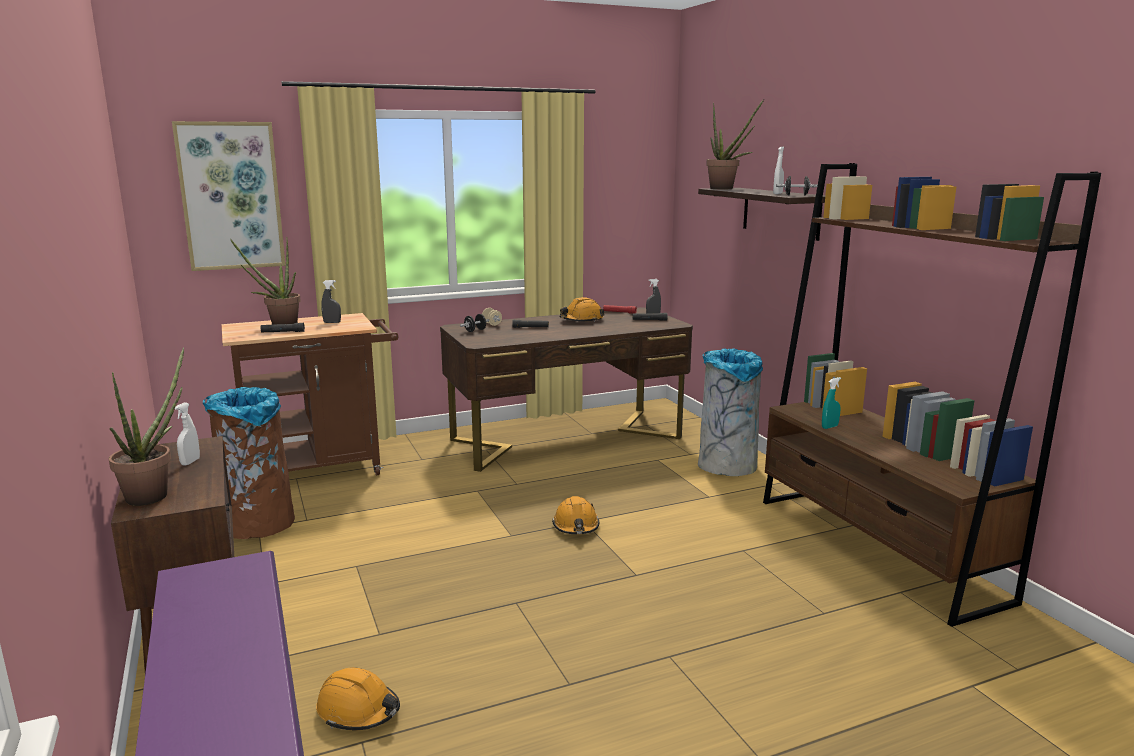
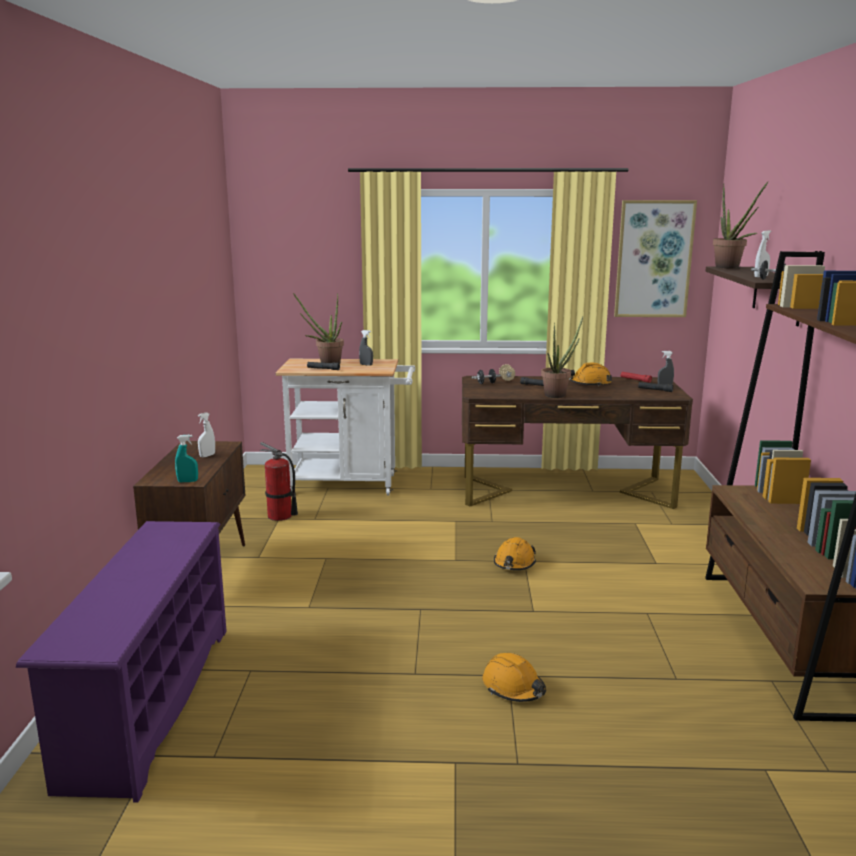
camera: 25 degrees right, 0 degrees up
(154, 494) = (170, 472): potted plant -> potted plant (558, 394)
(231, 196) = (307, 258): picture -> picture (653, 259)
(258, 525) = (280, 516): brown trash can -> fire extinguisher
(322, 469) = (351, 484): brown cart -> white cart
(358, 710) = (261, 651): orange hard hat -> orange hard hat (513, 688)
(726, 466) = (698, 540): grey trash can -> none
(829, 427) = (751, 511): turquoise spray bottle -> turquoise spray bottle (187, 481)

